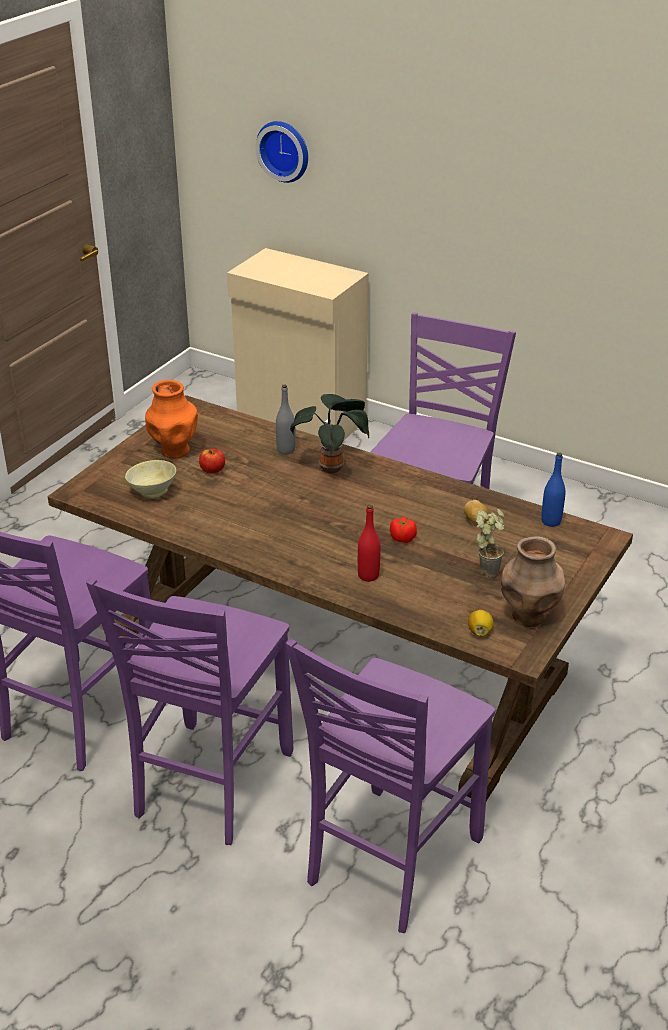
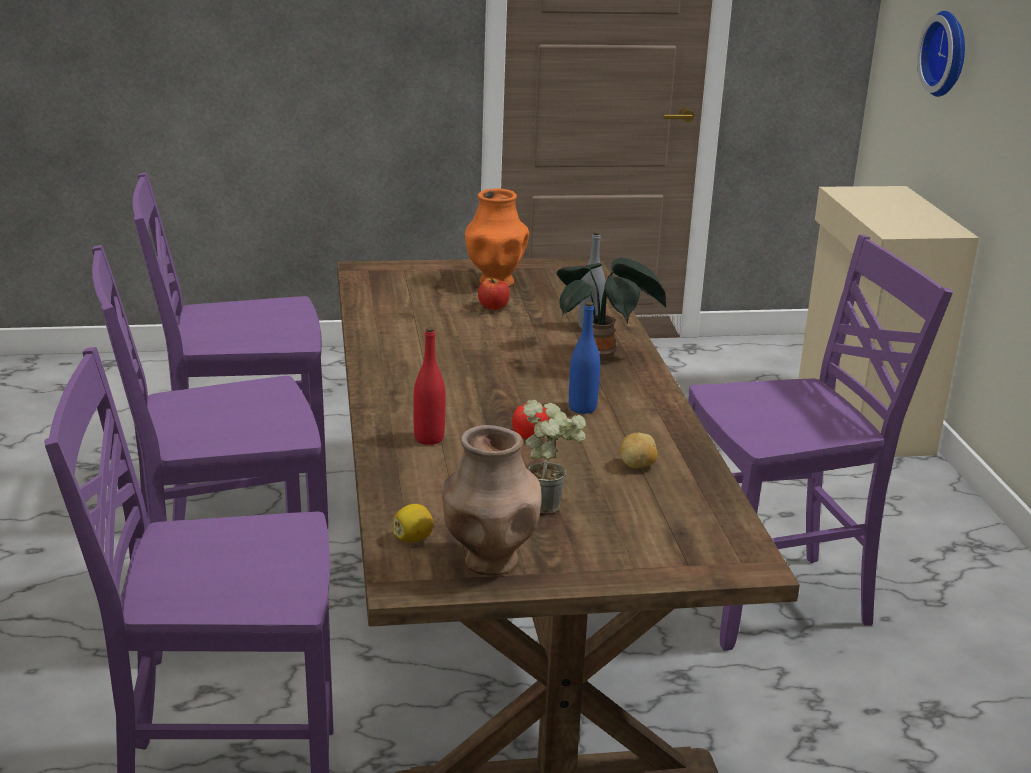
camera: 50 degrees right, 10 degrees down
(152, 491) = (413, 295): beige bowl -> none
(551, 521) = (721, 514): blue bottle -> blue bottle (582, 408)

